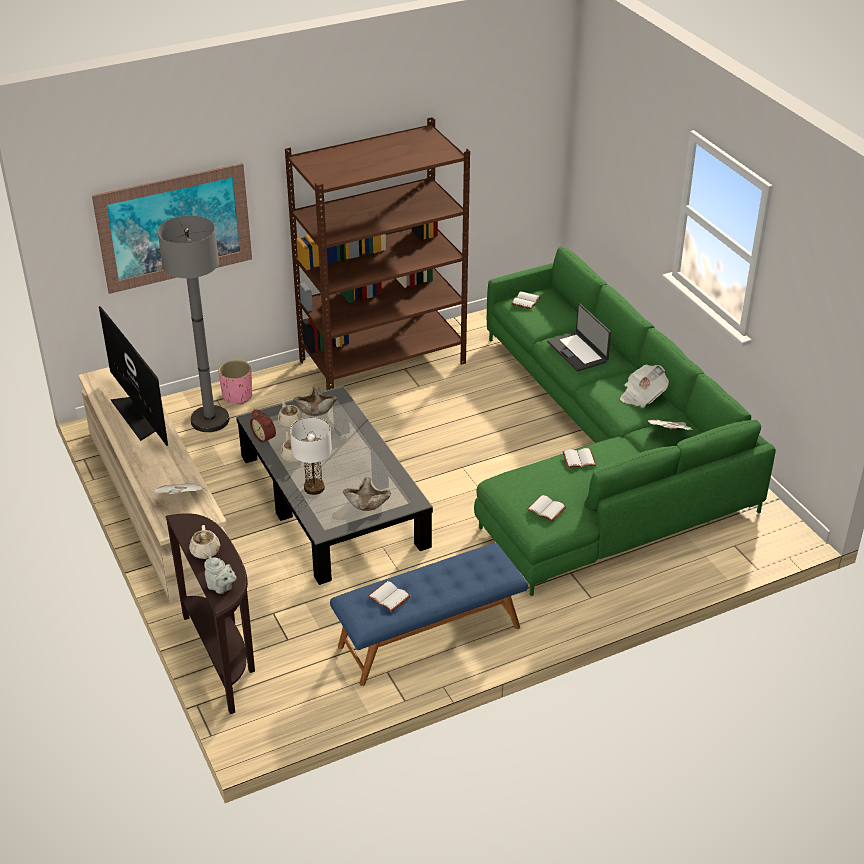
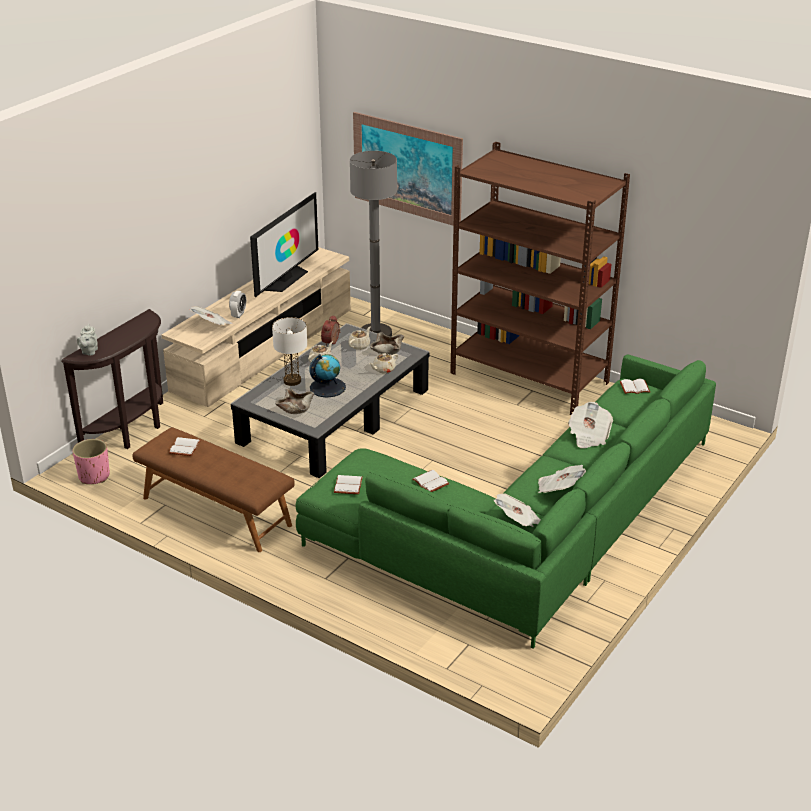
camera: 60 degrees right, 5 degrees down
(177, 472) = (238, 314): none -> alarm clock
(205, 552) = (121, 334): beige teapot -> beige teapot (383, 369)
(237, 396) = (415, 334): pink planter -> pink planter (94, 476)
(348, 469) = (327, 387): none -> globe
(430, 637) = (215, 512): blue bench -> brown bench
(578, 351) = (588, 436): laptop -> newspaper

